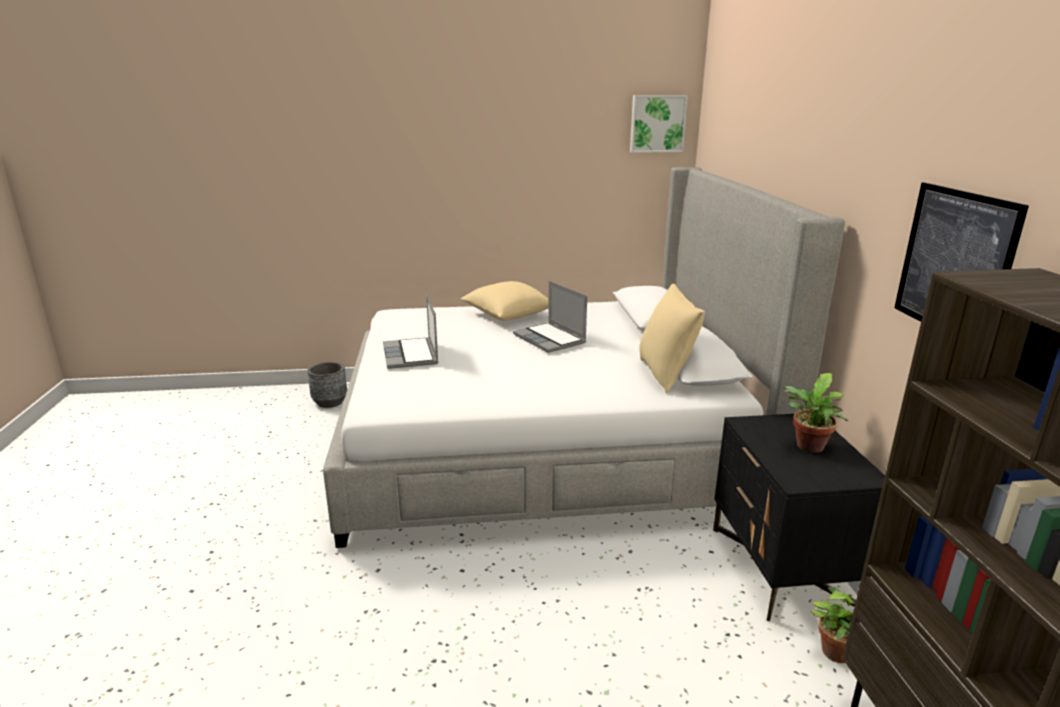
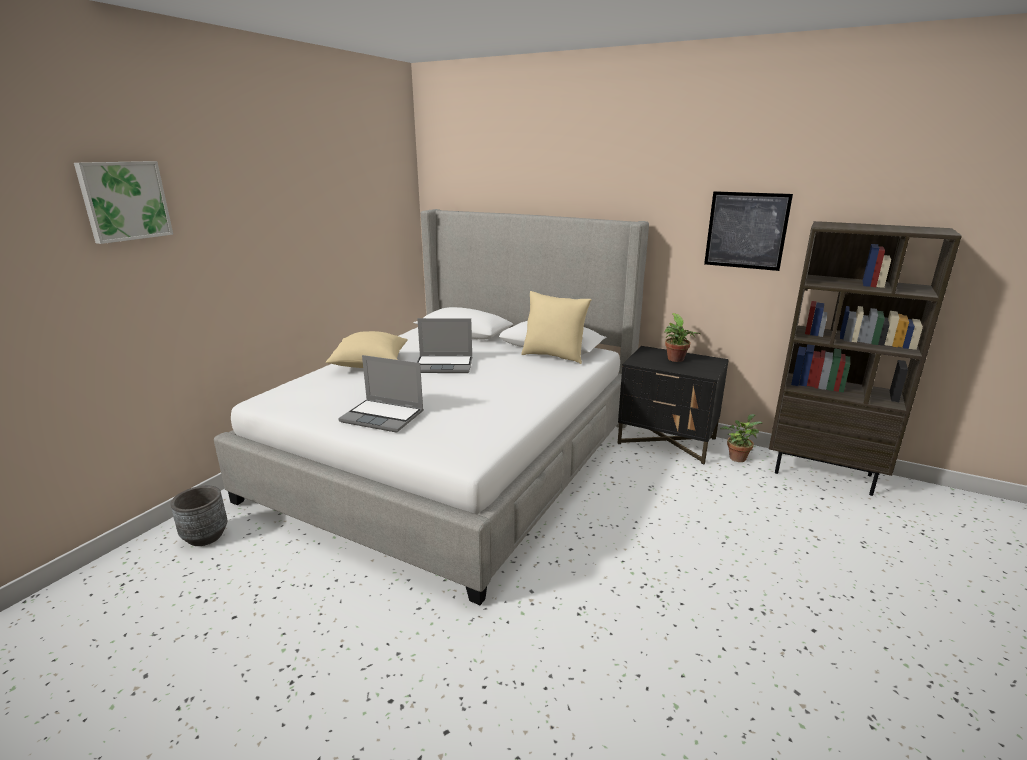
camera: 55 degrees left, 0 degrees up
(657, 123) = (396, 176): picture -> picture (124, 201)

